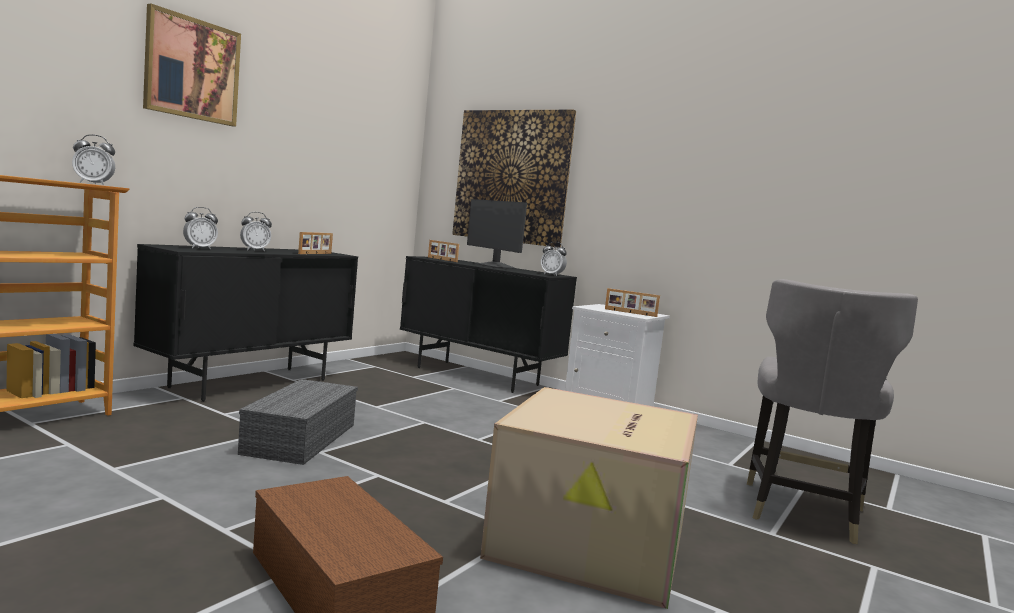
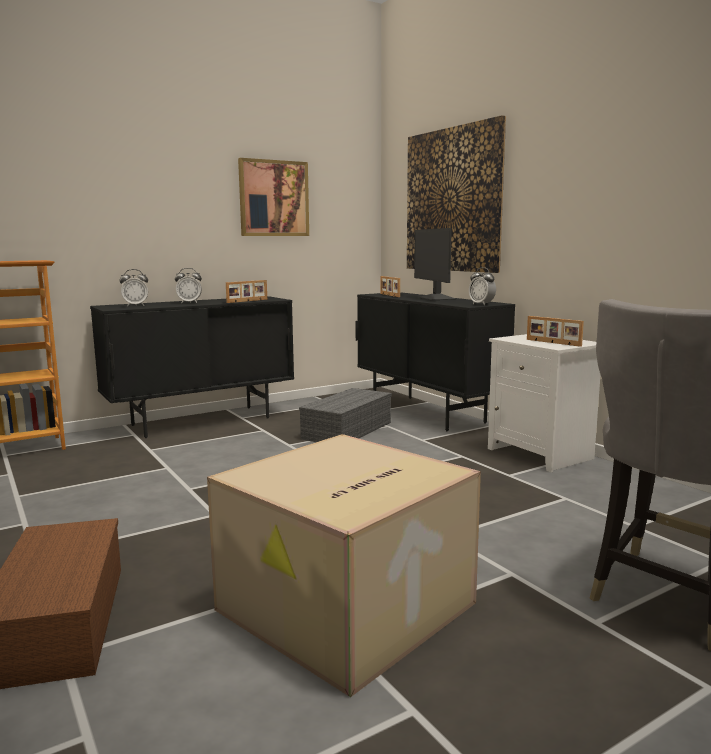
camera: 25 degrees right, 5 degrees up
(93, 184) = (29, 261): alarm clock -> none
(192, 69) = (122, 147): picture -> picture (273, 198)
(300, 438) = (186, 474): grey storage box -> grey storage box (347, 430)

